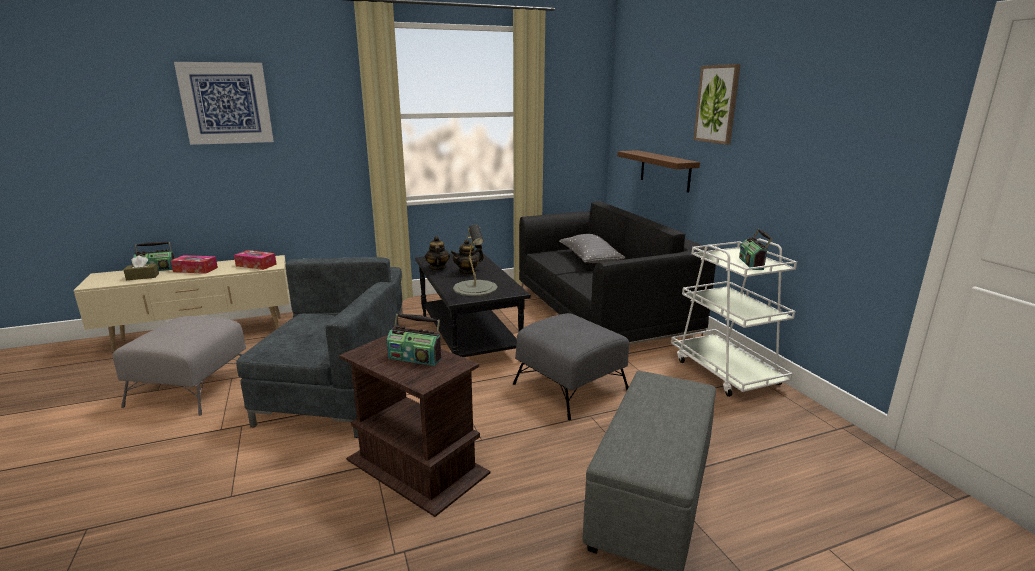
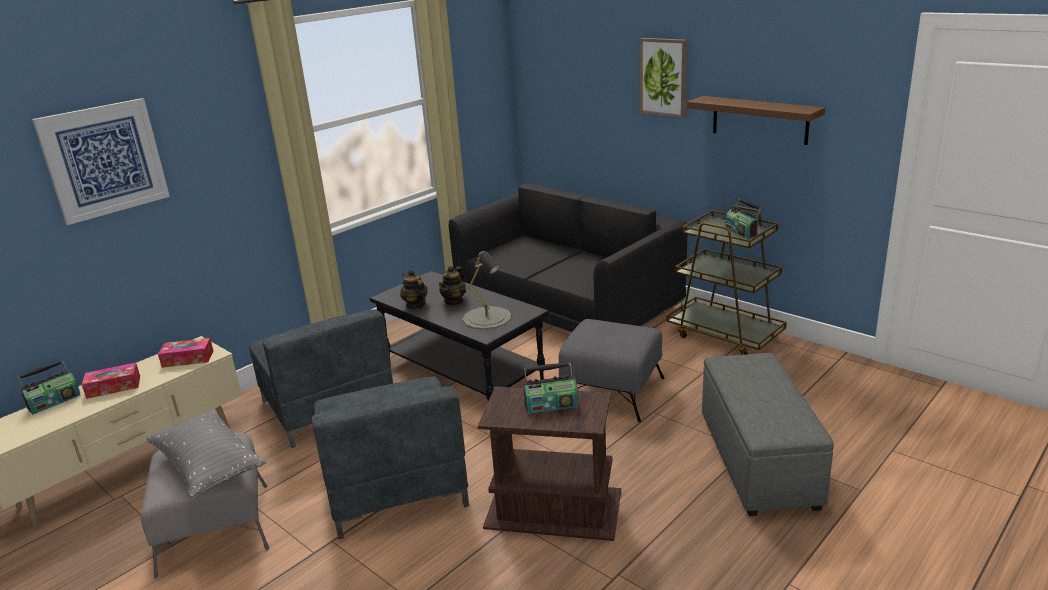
camera: 25 degrees left, 5 degrees up
(142, 277) = (54, 416): brown tissue box -> none
(330, 400) = (395, 483): grey armchair -> grey armchair turned 90 degrees clockwise
(590, 259) = (542, 252): grey pillow -> grey pillow (209, 466)
(665, 170) = (603, 143): brown shelf -> brown shelf (759, 120)
(725, 371) = (725, 335): white cart -> brown cart

